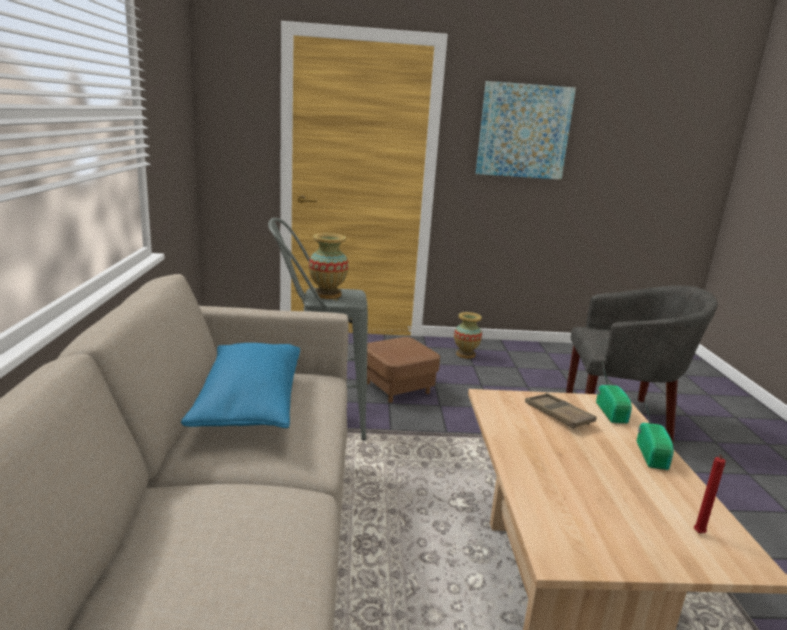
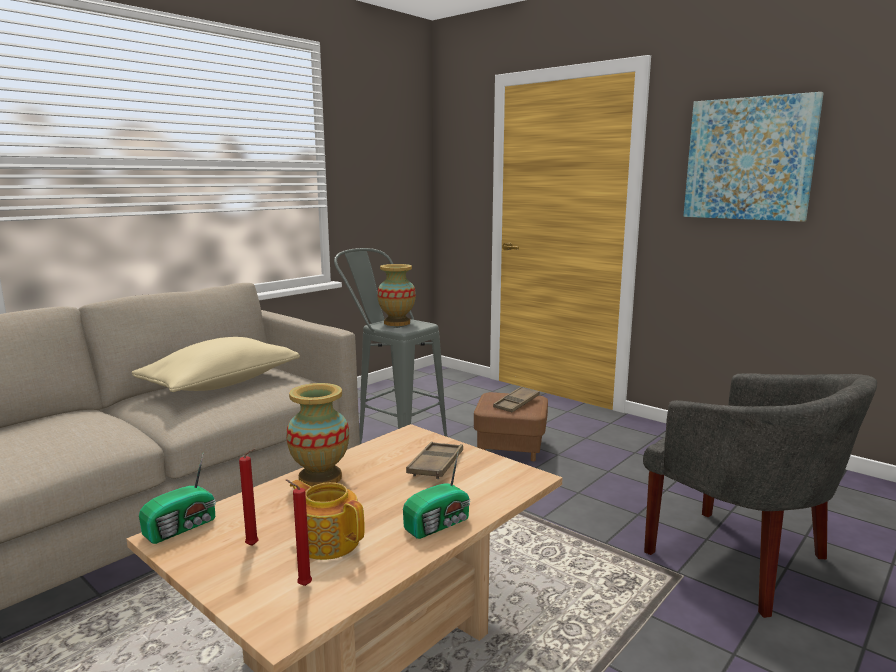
camera: 45 degrees right, 5 degrees down
(249, 404) = (221, 384): blue pillow -> beige pillow
(405, 348) = (516, 403): none -> brown tray
(465, 354) = (645, 441): vase -> vase (320, 478)
(612, 412) = (499, 482): radio -> radio (183, 527)
(617, 528) = (254, 545): none -> red candle
(639, 498) = (328, 541): none -> teapot

